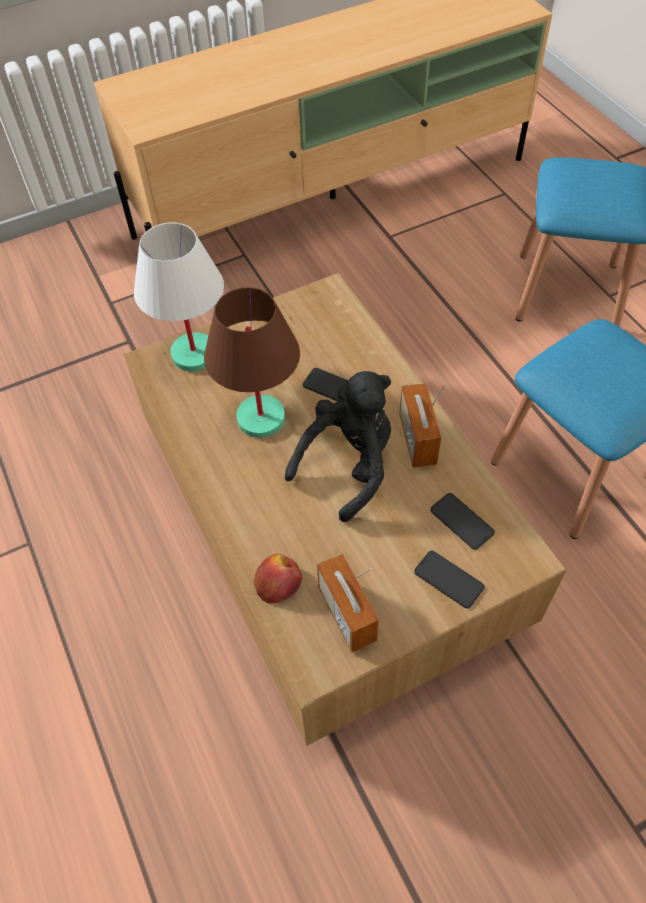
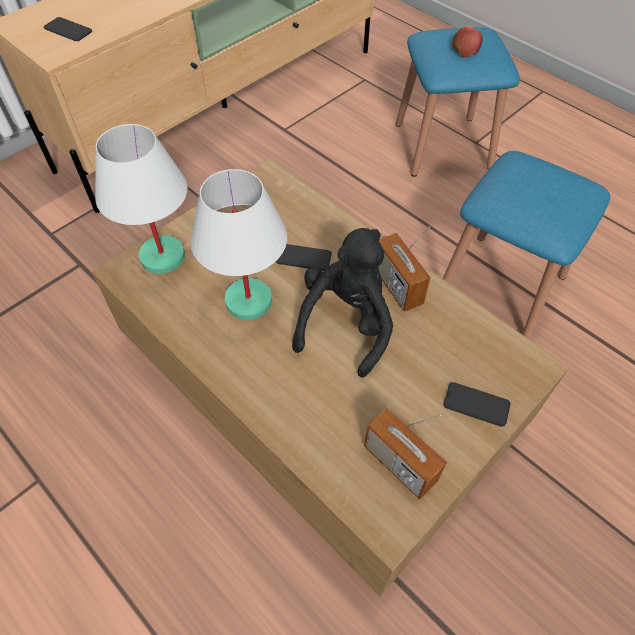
camera: 20 degrees left, 0 degrees up
(260, 418) = (247, 301): brown table lamp -> white table lamp
(278, 582) = (323, 452): apple -> apple (465, 49)
(462, 521) = (465, 349): phone -> phone (68, 30)

